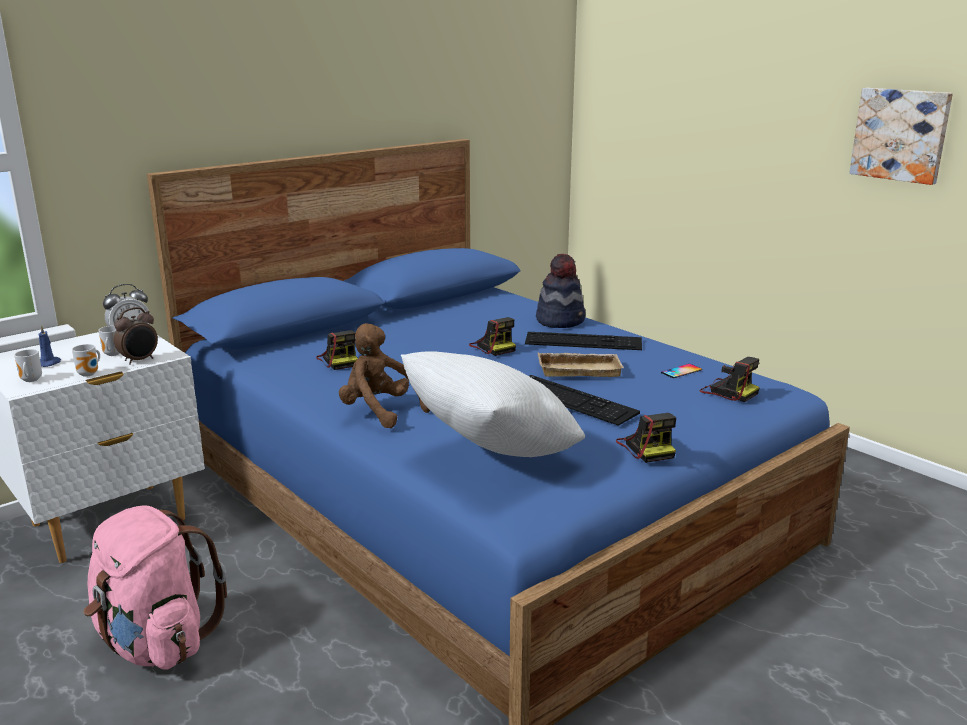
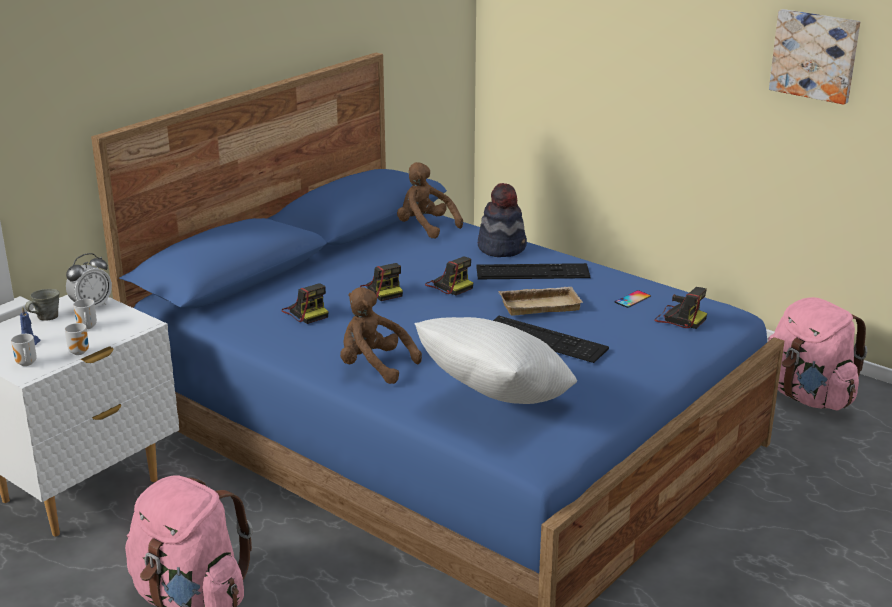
camera: 10 degrees left, 5 degrees up
(82, 344) = (46, 317): none -> grey mug
(139, 360) = (119, 332): alarm clock -> none
(492, 301) = (425, 227): none -> brown plush toy
(646, 448) = (623, 383): camera -> camera (382, 290)
(880, 499) = (808, 396): none -> pink backpack

